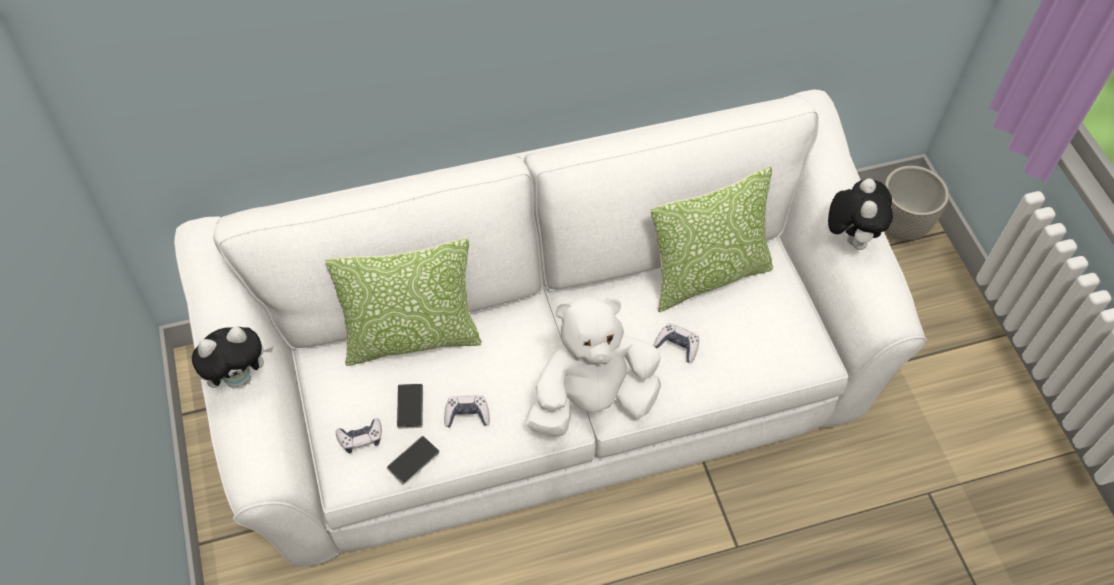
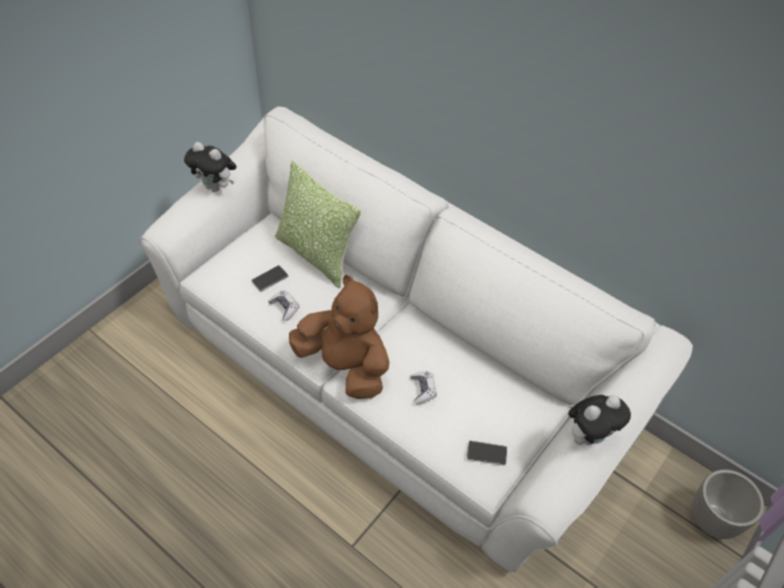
camera: 55 degrees right, 5 degrees down
(361, 438) = (233, 269): game controller -> none
(413, 460) = (236, 300): phone -> phone (486, 453)
(591, 401) = (345, 366): white plush toy -> brown plush toy
(707, 276) = (494, 378): pillow -> none

